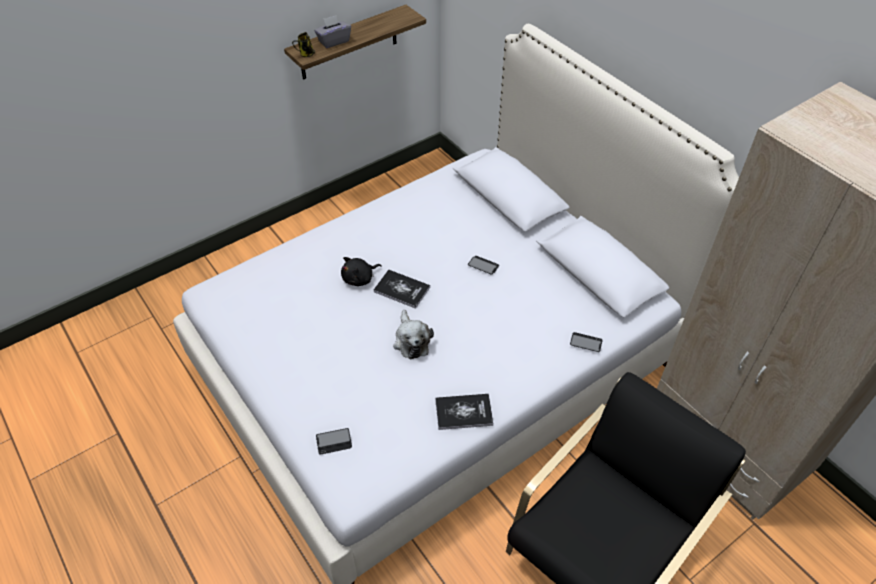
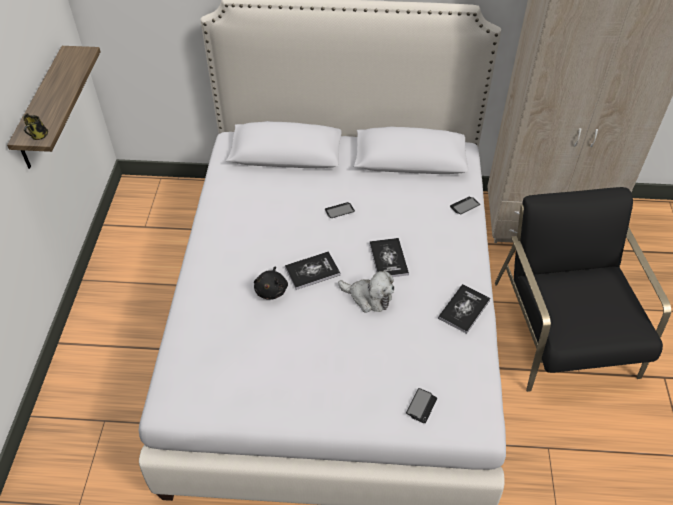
camera: 50 degrees left, 0 degrees up
(334, 41) = (46, 110): grey tissue box -> none
(465, 328) = (388, 259): none -> book

